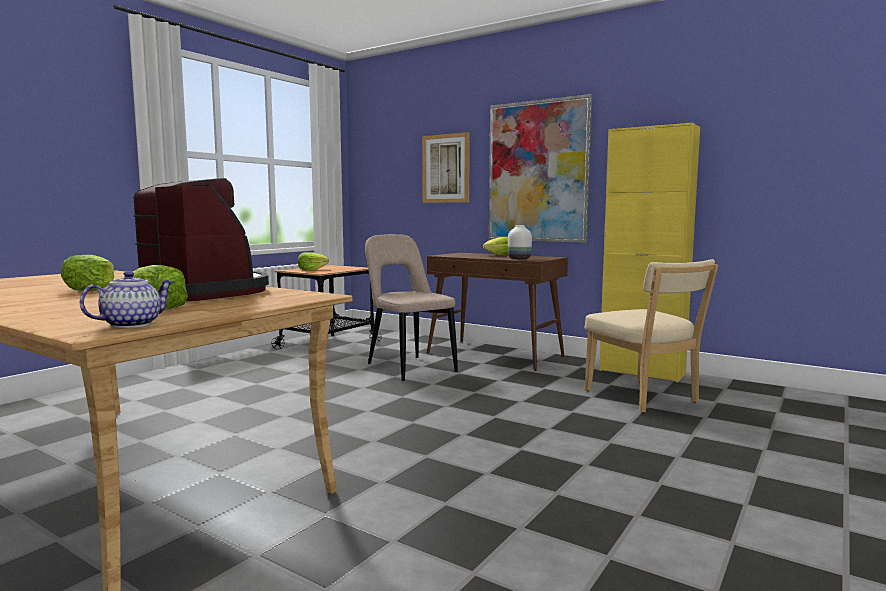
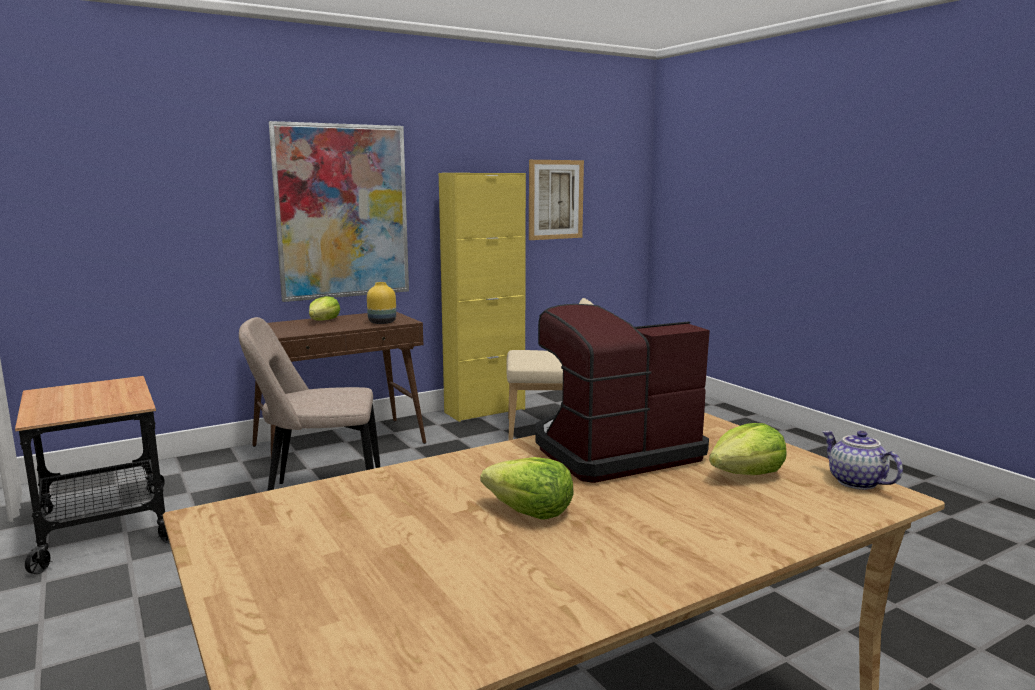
camera: 65 degrees left, 5 degrees up
(311, 270) = (80, 407): lettuce -> none
(446, 168) = (194, 205): picture -> picture (555, 199)
(519, 259) = (382, 323): white vase -> yellow vase

